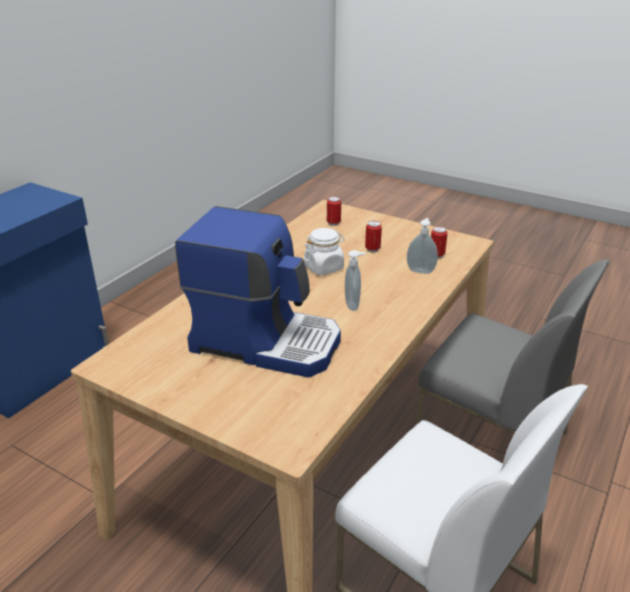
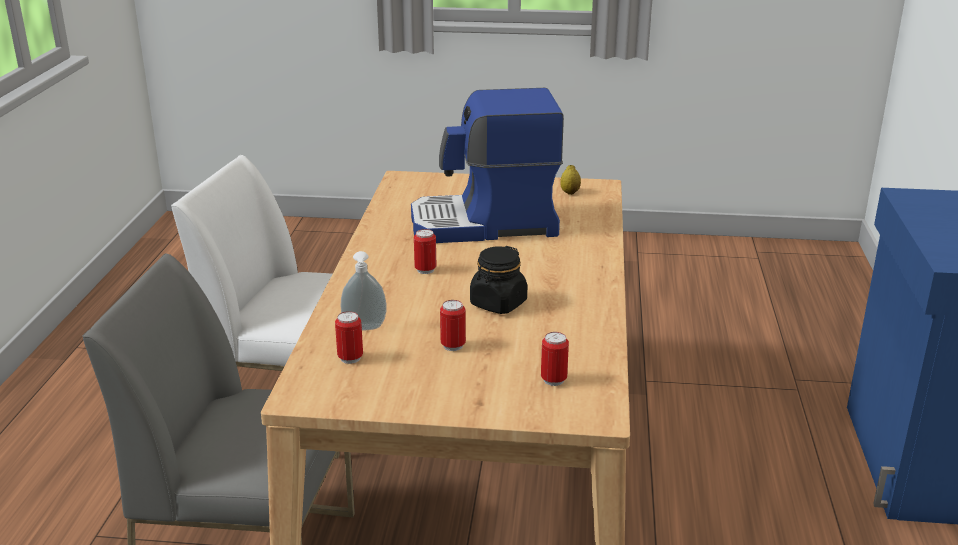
camera: 155 degrees right, 5 degrees down
(144, 363) = (570, 192): none -> lemon
(324, 267) = (498, 304): white jar -> black jar
(353, 305) = (425, 270): soap dispenser -> can

